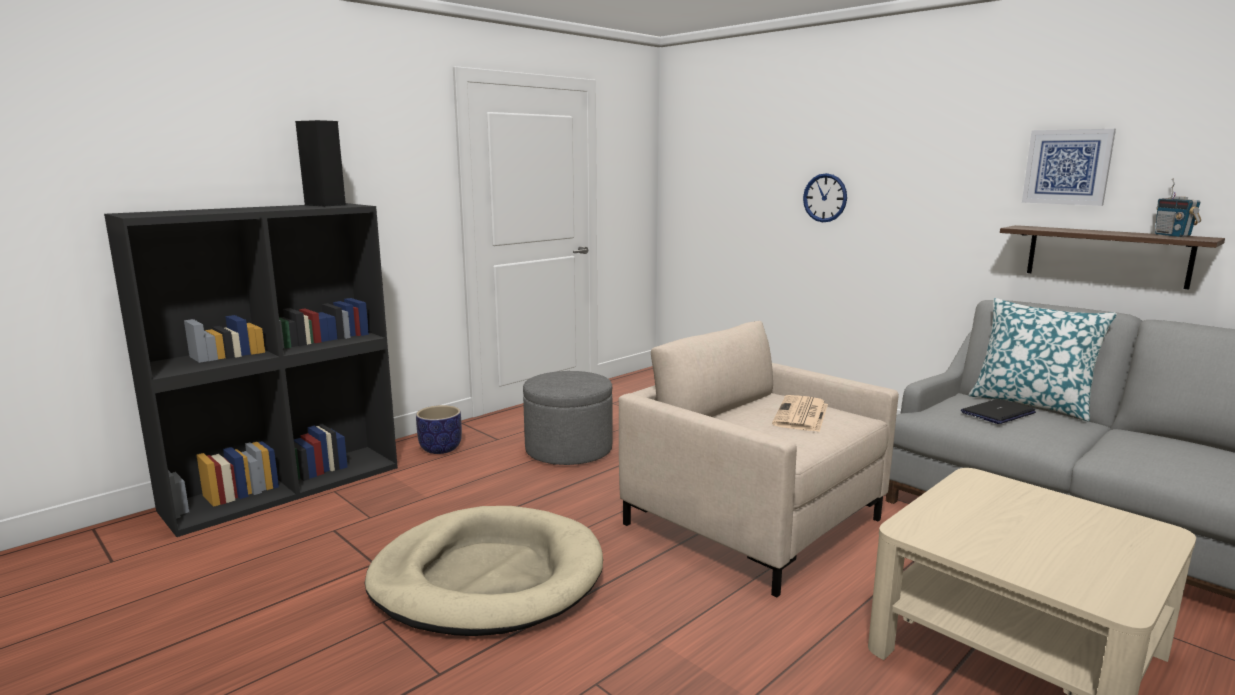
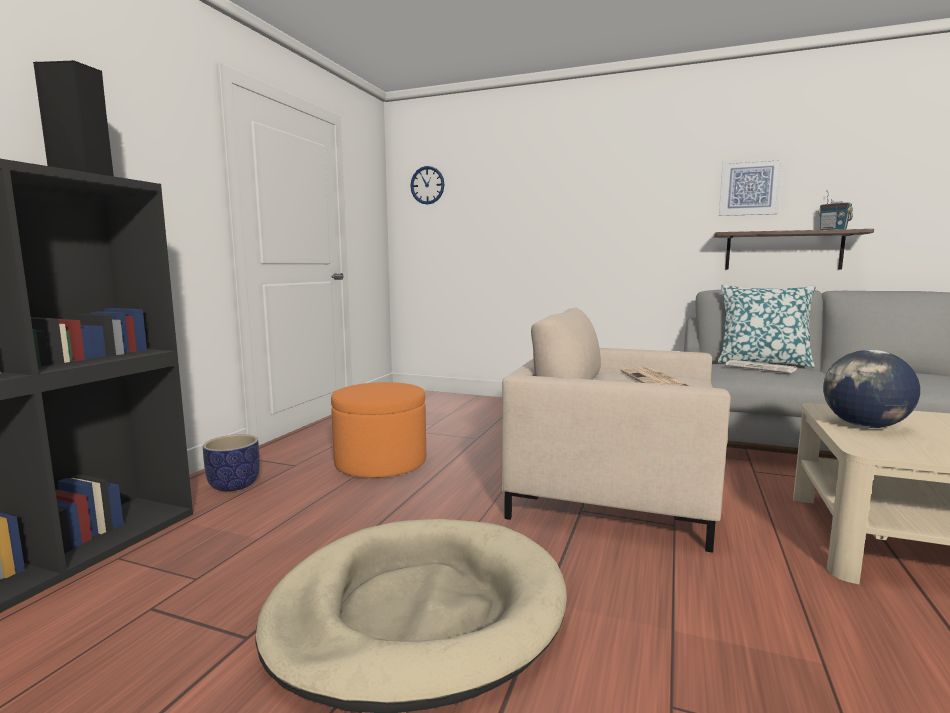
camera: 25 degrees left, 5 degrees down
(568, 450) = (380, 463): grey ottoman -> orange ottoman
(825, 198) = (553, 224): wall clock -> wall clock (427, 185)
(969, 506) = (865, 426): none -> globe
(998, 413) = (761, 368): laptop -> newspaper

